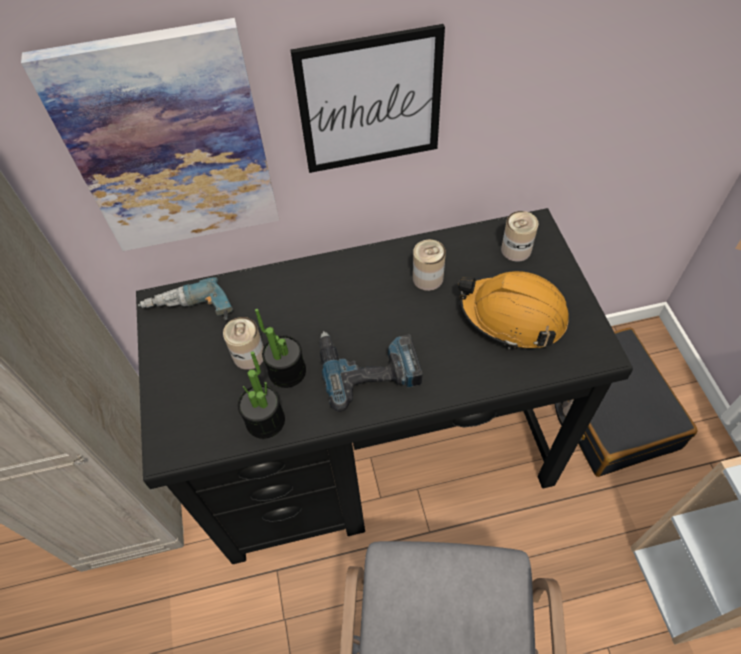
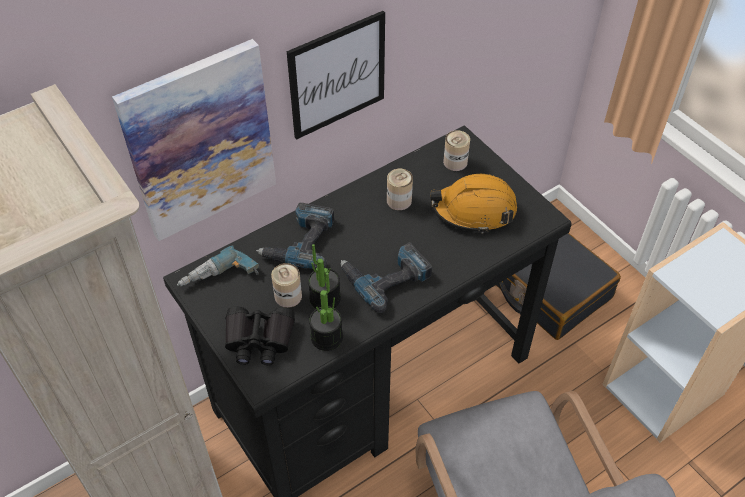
camera: 25 degrees left, 5 degrees down
(191, 397) = (259, 340): none -> black binoculars
(294, 294) = (300, 241): none -> power drill

